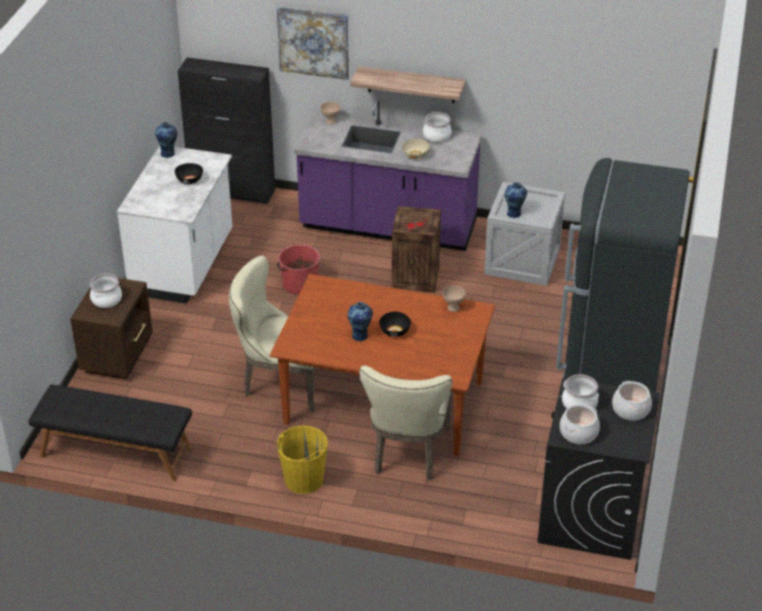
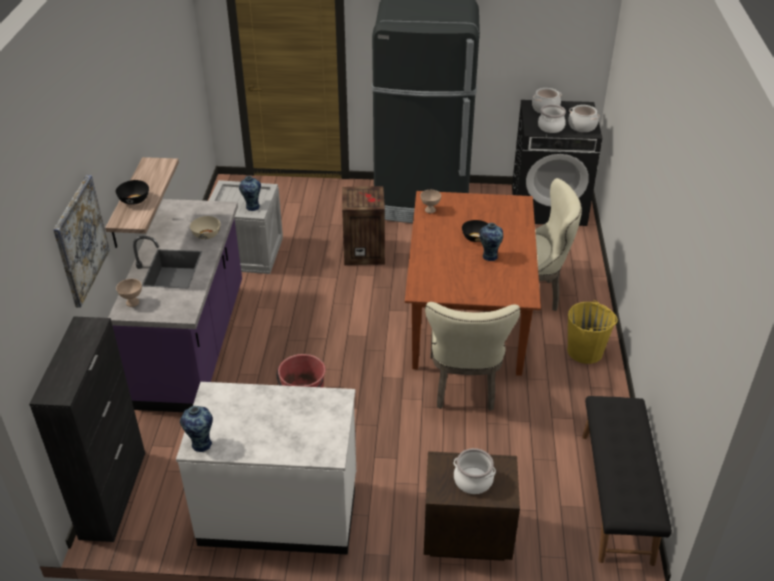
camera: 100 degrees left, 0 degrees up
(189, 180) = (264, 409): black bowl -> black bowl (134, 200)
(416, 278) = (281, 315): crate -> crate (365, 252)
(437, 136) = (167, 225): cooking pot -> none

